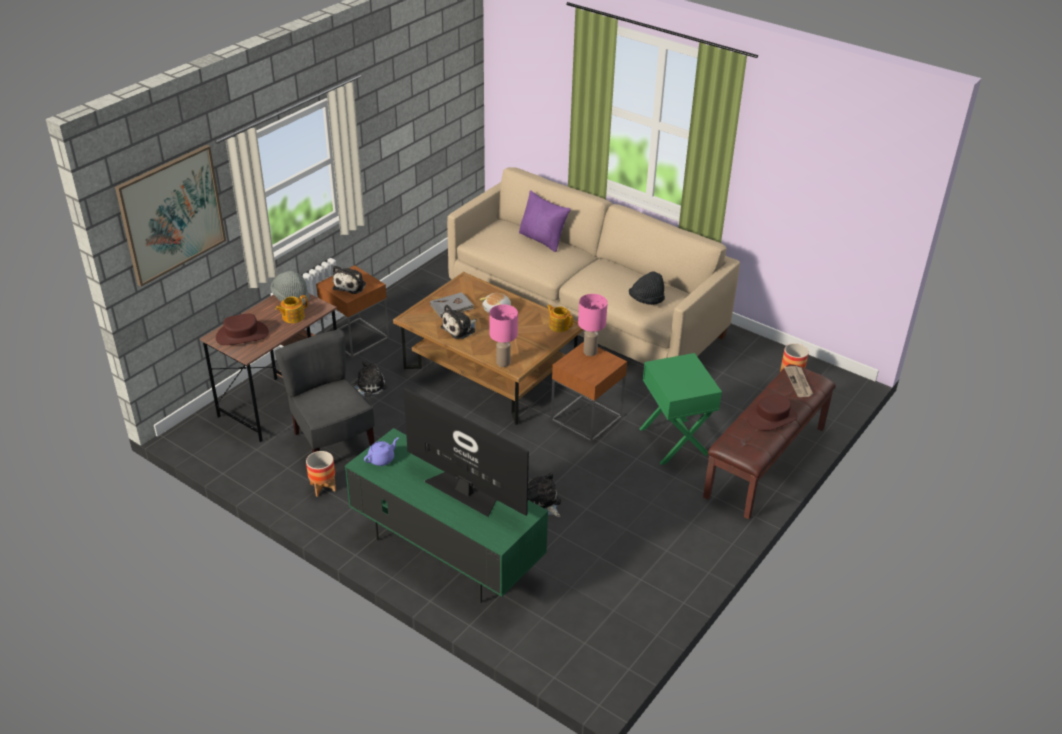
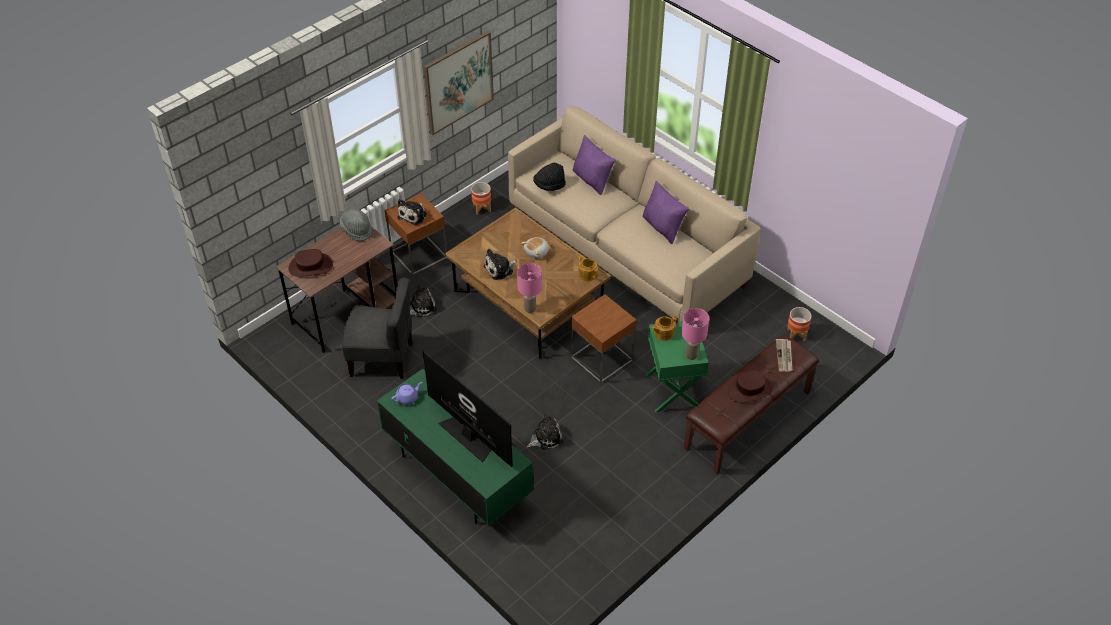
camera: 10 degrees right, 10 degrees up
(172, 214) = (253, 170): picture -> picture (458, 82)
(292, 317) = (355, 251): teapot -> teapot (663, 333)
(323, 487) = (367, 402): planter -> planter (482, 208)
(332, 441) = (382, 359): grey chair -> grey chair turned 120 degrees clockwise
(452, 307) = (498, 245): grey book -> none
(542, 502) = (545, 437): plush toy -> plush toy turned 90 degrees clockwise
(590, 352) = (606, 307): pink table lamp -> pink table lamp (691, 355)
(631, 275) = (662, 227): none -> purple pillow
(646, 300) = (669, 256): black hat -> black hat (549, 185)

